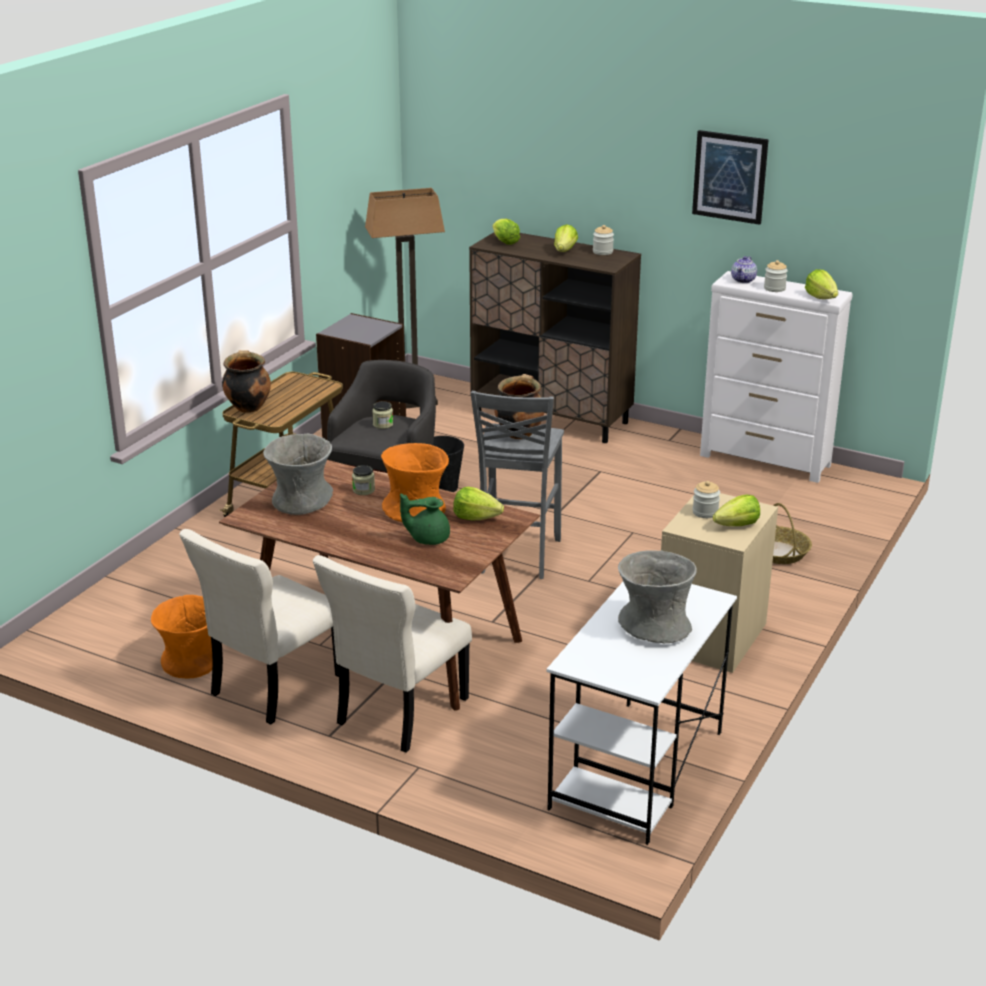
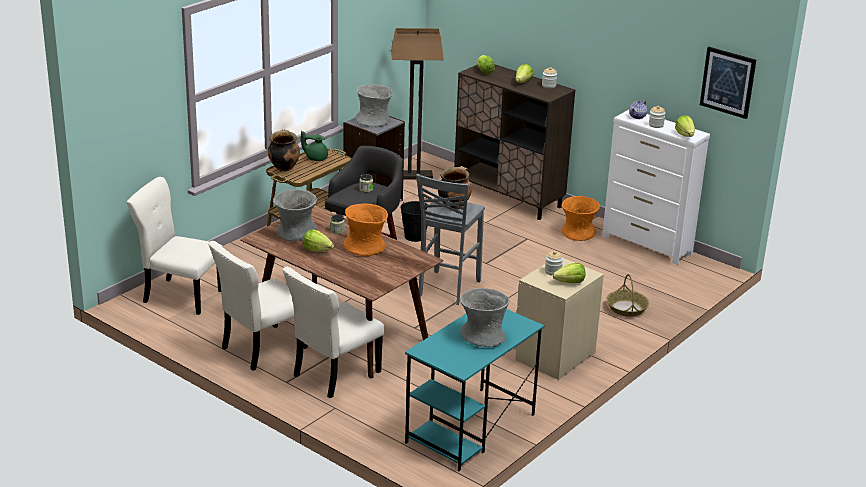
camera: 10 degrees right, 0 degrees up
(122, 619) = (180, 295): none -> beige chair
(191, 661) = (215, 327): orange vase -> orange vase (578, 233)
(359, 327) = (373, 121): none -> grey vase
(428, 538) = (366, 266): green teapot -> green teapot (315, 158)
(476, 517) = (401, 256): lettuce -> lettuce (317, 250)
(636, 770) = (470, 429): white desk -> turquoise desk
(730, 176) = (635, 43): picture -> picture (728, 82)

